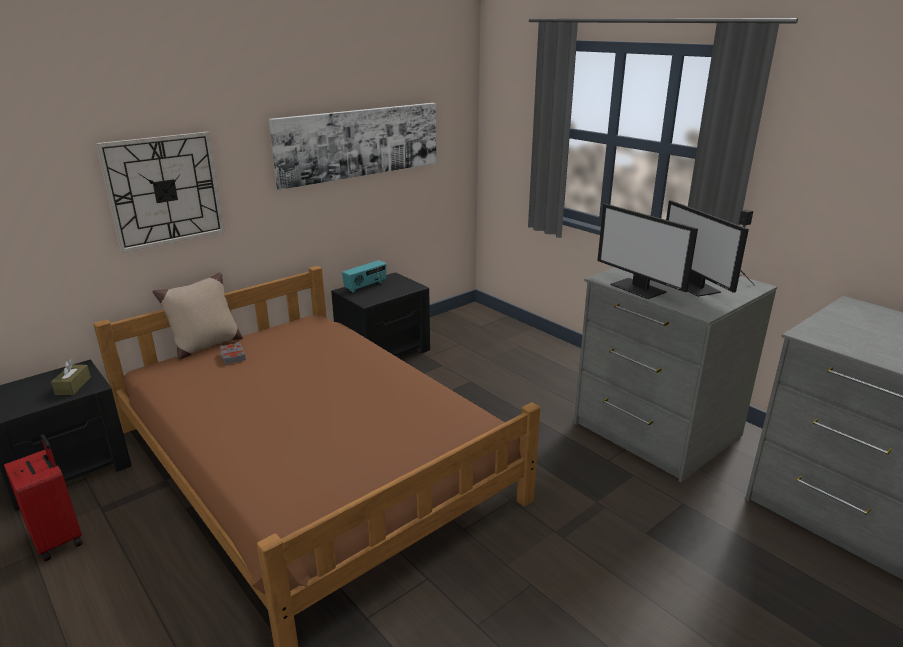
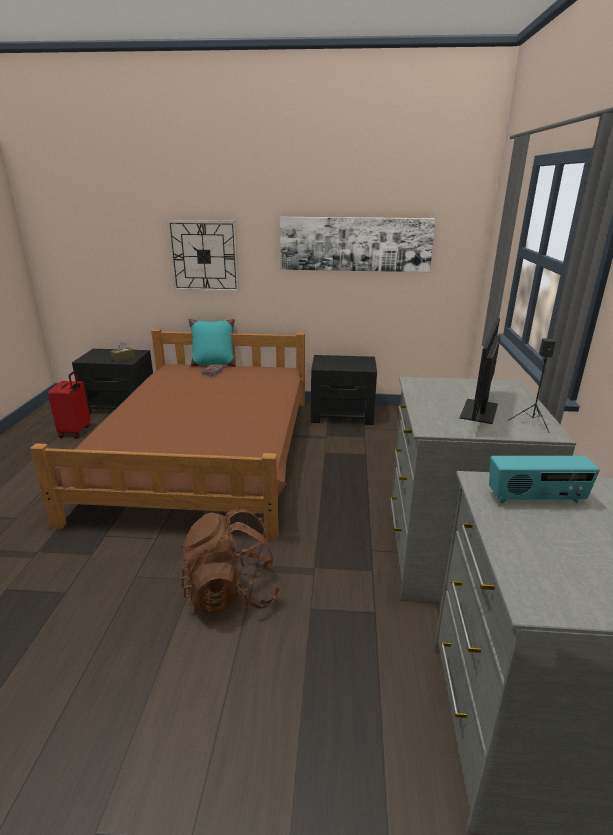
camera: 45 degrees right, 0 degrees up
(205, 346) = (213, 364): beige pillow -> turquoise pillow
(365, 286) = (338, 358): radio -> radio (536, 498)
(579, 569) = (231, 593): none -> brown backpack
(639, 288) = (423, 396): monitor -> none

